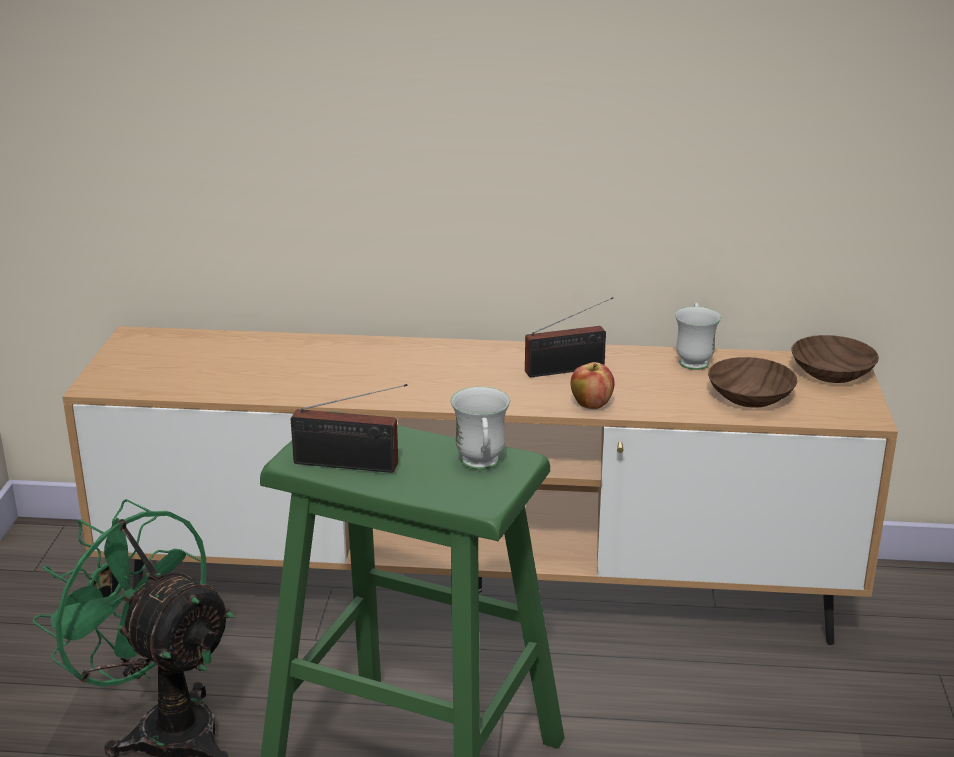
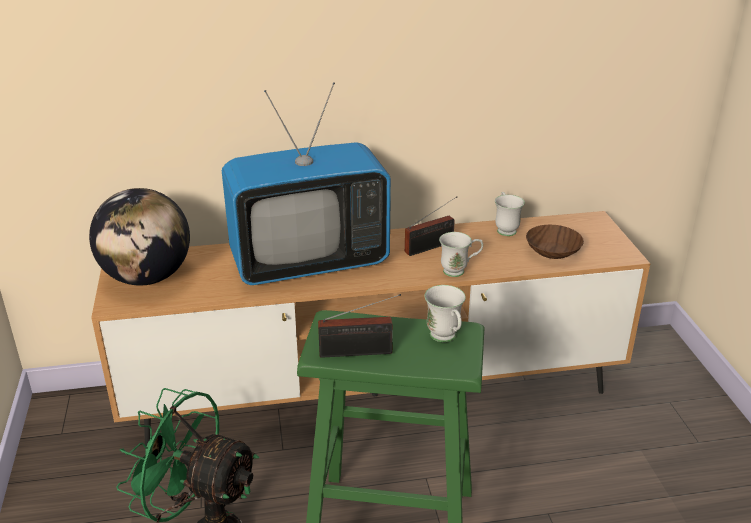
camera: 15 degrees left, 5 degrees up
(157, 360) = (147, 278): none -> globe
(382, 368) = (309, 262): none -> television
(591, 405) = (459, 271): apple -> white mug
(830, 372) = (590, 226): brown bowl -> none

